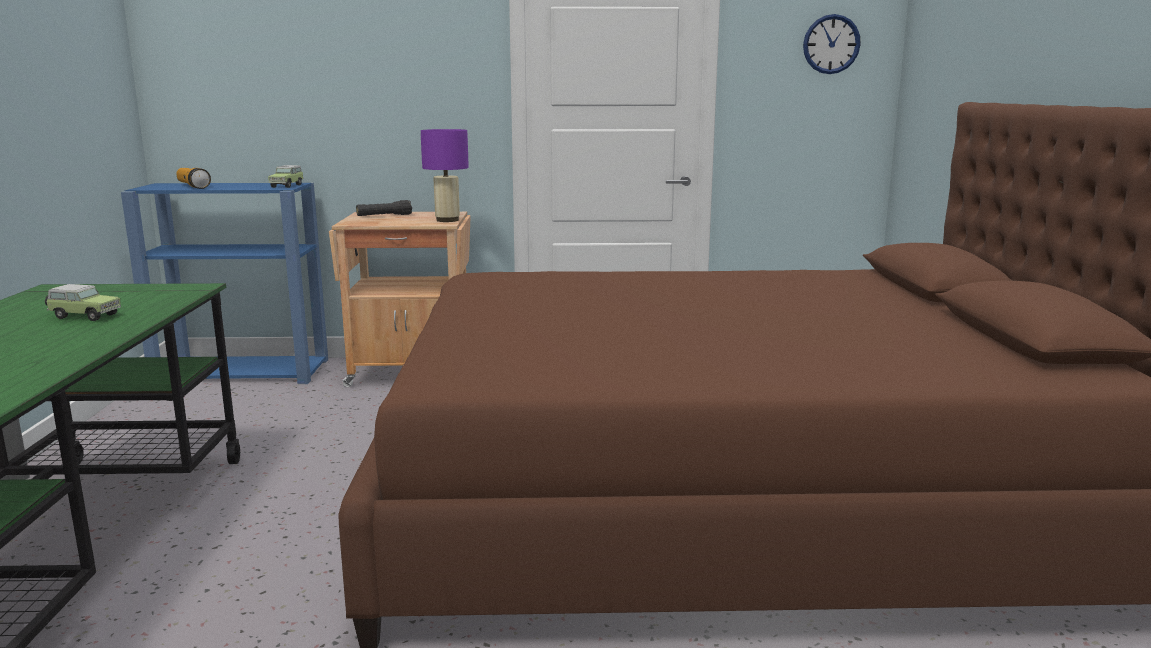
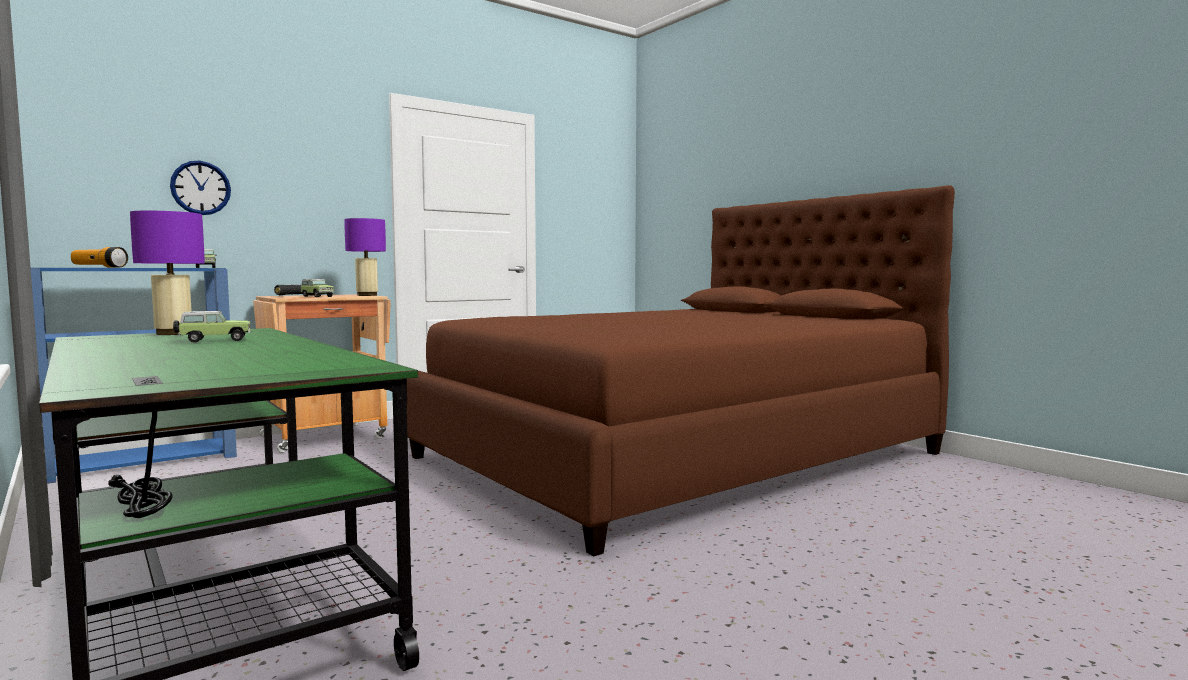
camera: 35 degrees left, 10 degrees down
(117, 289) = (172, 333): none -> purple table lamp
(388, 221) = (316, 296): none -> toy car
(831, 44) = (599, 179): wall clock -> wall clock (200, 188)

